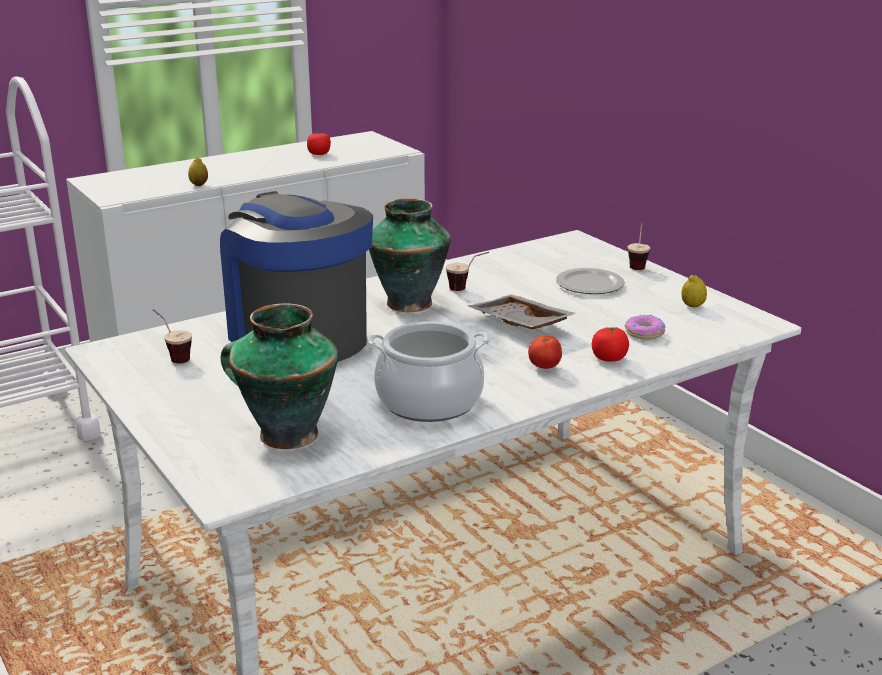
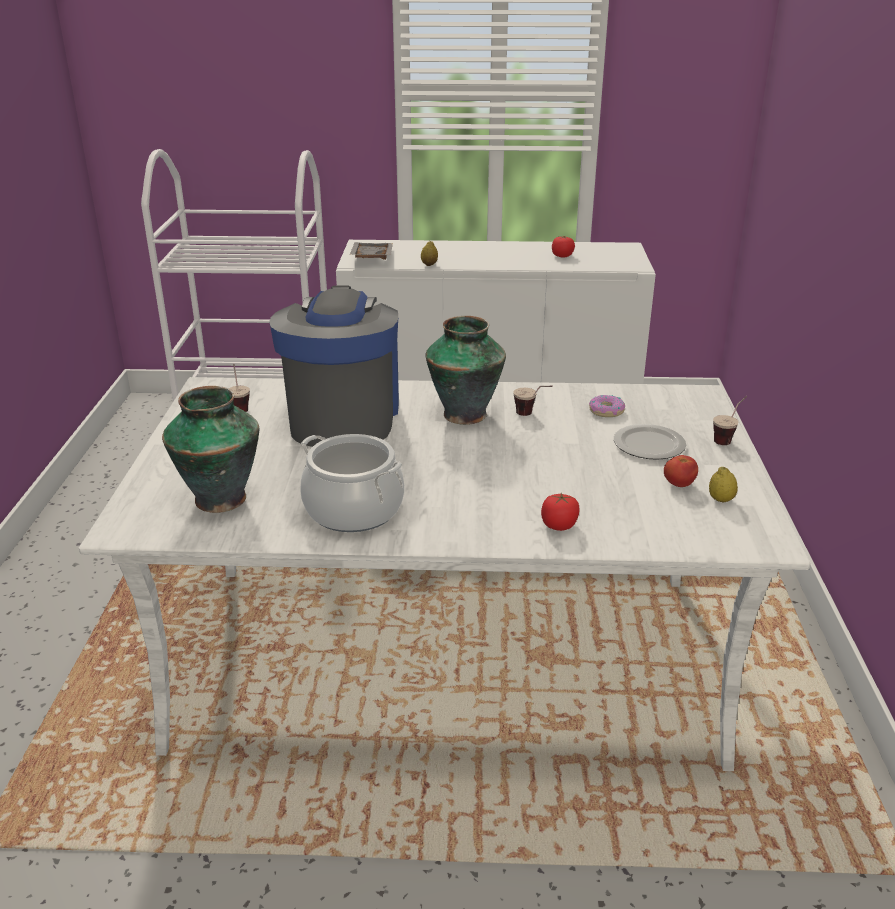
camera: 35 degrees right, 5 degrees up
(518, 324) = (526, 464): grey tray -> grey tray (370, 258)
(544, 367) = (489, 513): tomato -> tomato (678, 484)
(645, 333) = (629, 512): donut -> donut (606, 411)

